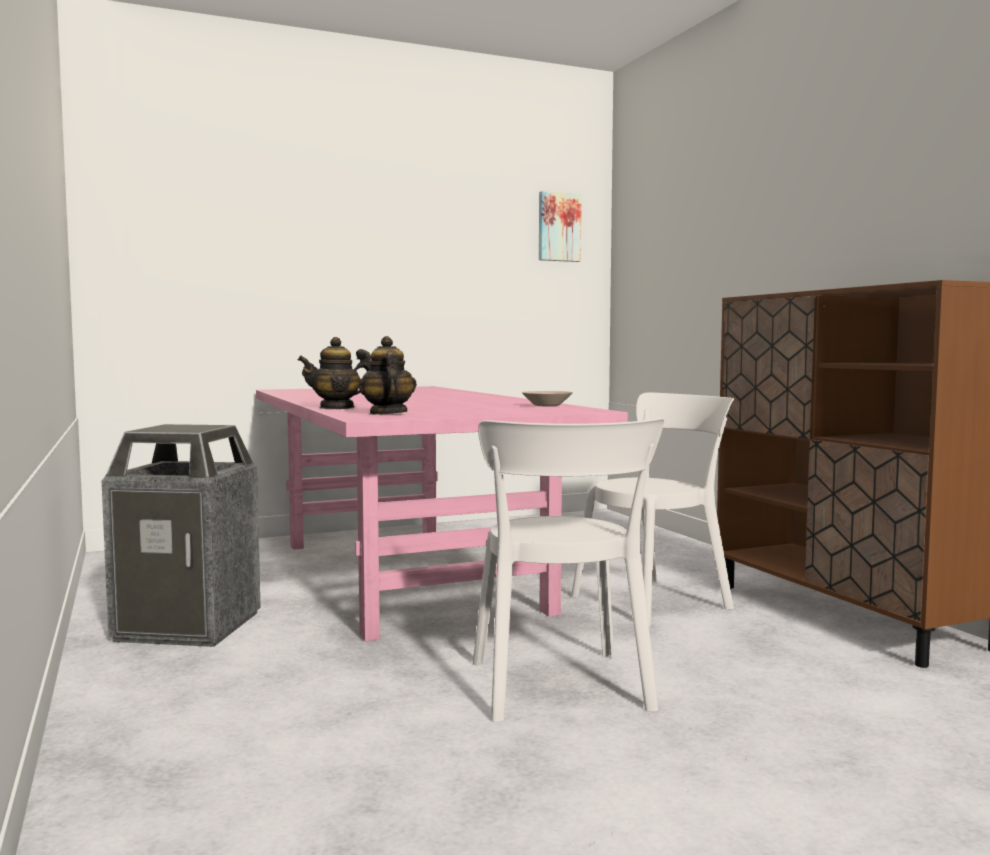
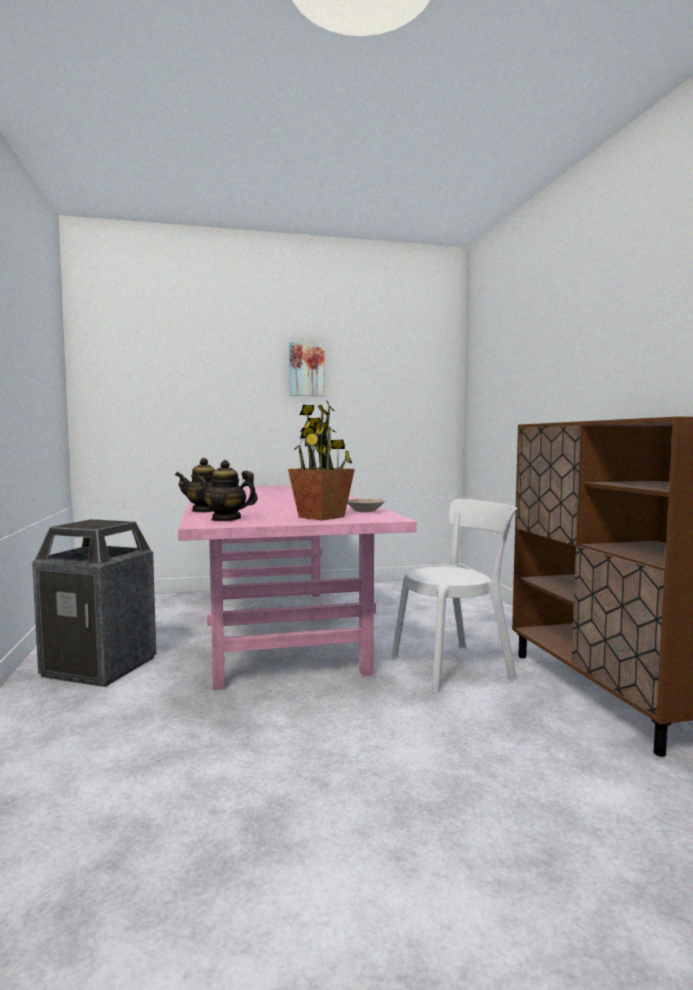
camera: 10 degrees right, 0 degrees up
(387, 413) = (226, 519): teapot -> teapot turned 75 degrees counterclockwise
(505, 410) = (322, 517): none -> potted plant
(558, 227) = (422, 366): picture -> picture (306, 369)
(560, 689) = (334, 751): white chair -> none

